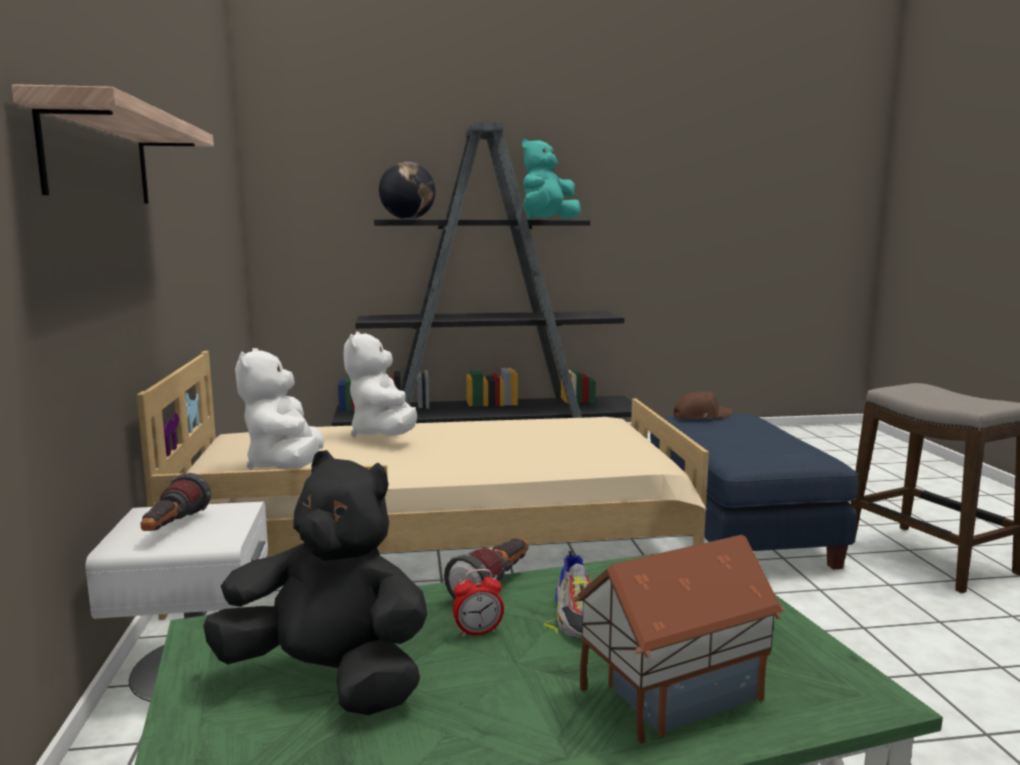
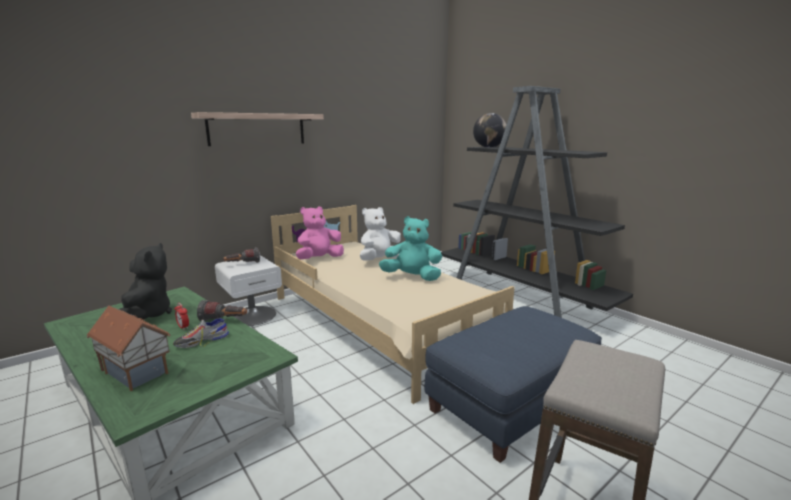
camera: 60 degrees right, 5 degrees up
(286, 467) = (319, 259): white plush toy -> pink plush toy
(547, 219) = (570, 151): turquoise plush toy -> turquoise plush toy (412, 277)
(701, 416) = (540, 315): brown cap -> none

